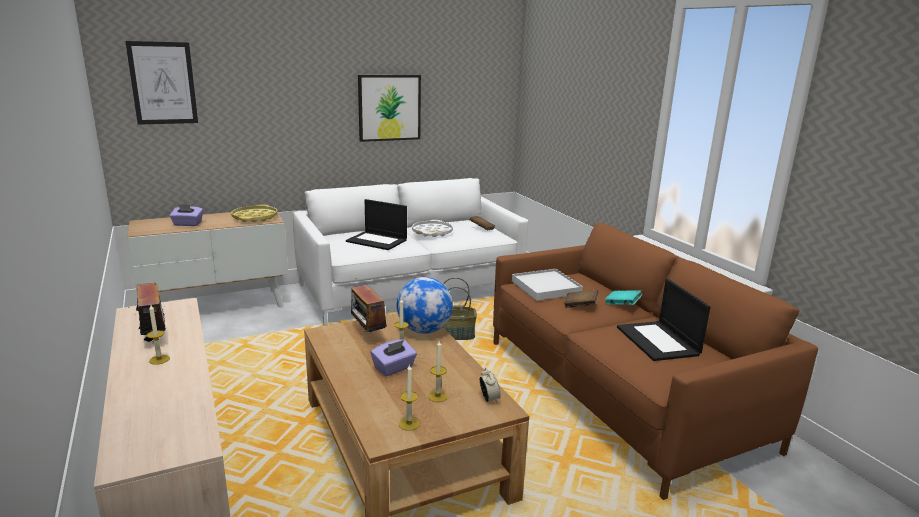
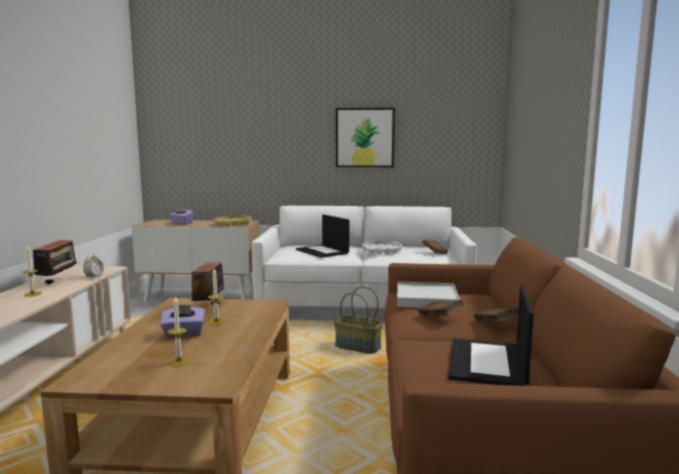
camera: 30 degrees right, 10 degrees down
(163, 83) = (183, 116): picture -> none
(409, 424) = (117, 375): candle -> none
(424, 330) = (258, 313): globe -> none
(489, 399) = (219, 374): alarm clock -> alarm clock (94, 277)
(622, 305) = (494, 324): turquoise book -> brown book

